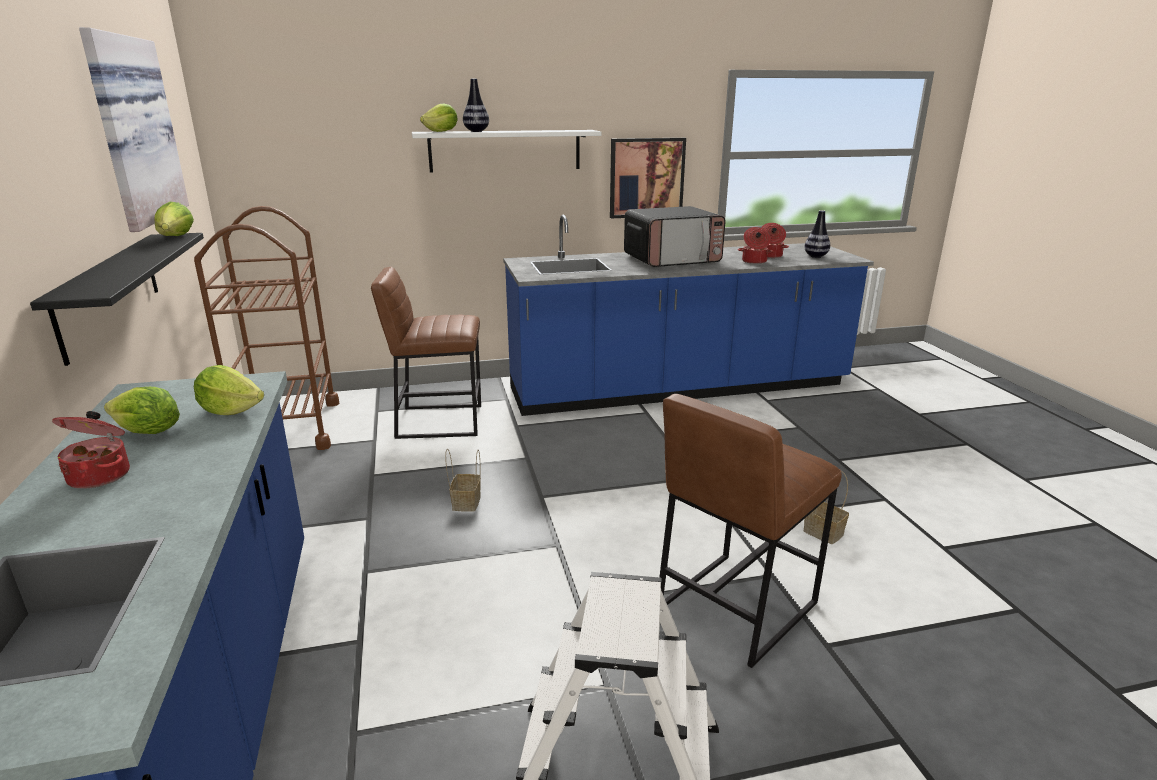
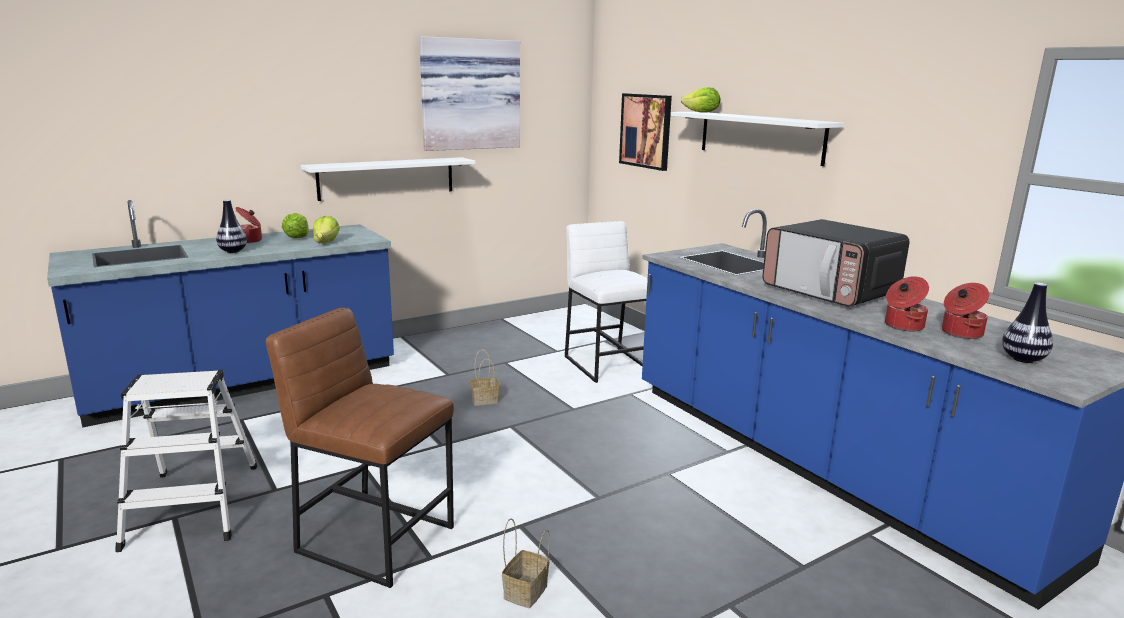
camera: 70 degrees right, 5 degrees down
(109, 292) = (387, 178): black shelf -> white shelf
(175, 238) = (453, 159): lettuce -> none
(289, 428) = (552, 324): brown cart -> none
(438, 421) = (607, 364): brown chair -> white chair
(476, 131) = (725, 114): vase -> vase (233, 251)
(646, 177) = (899, 190): picture -> picture (646, 131)

